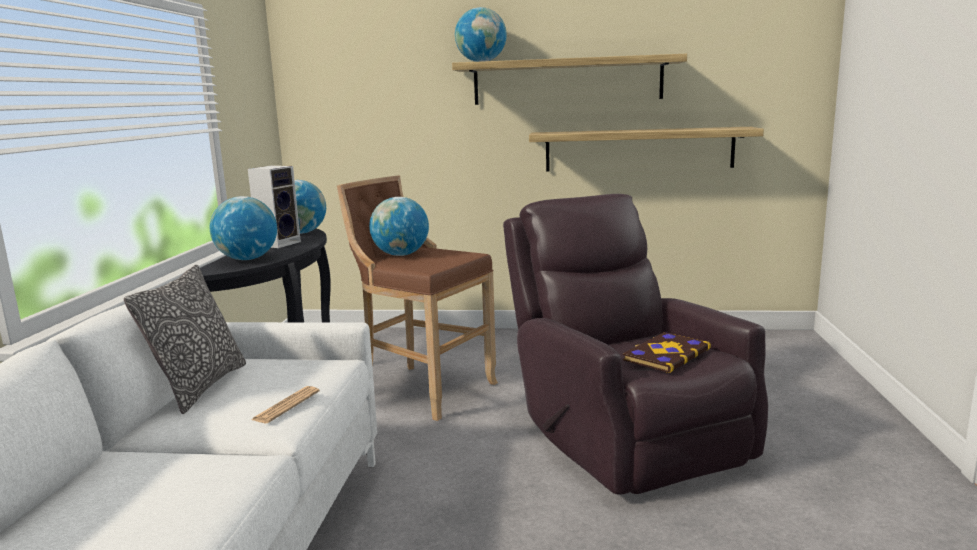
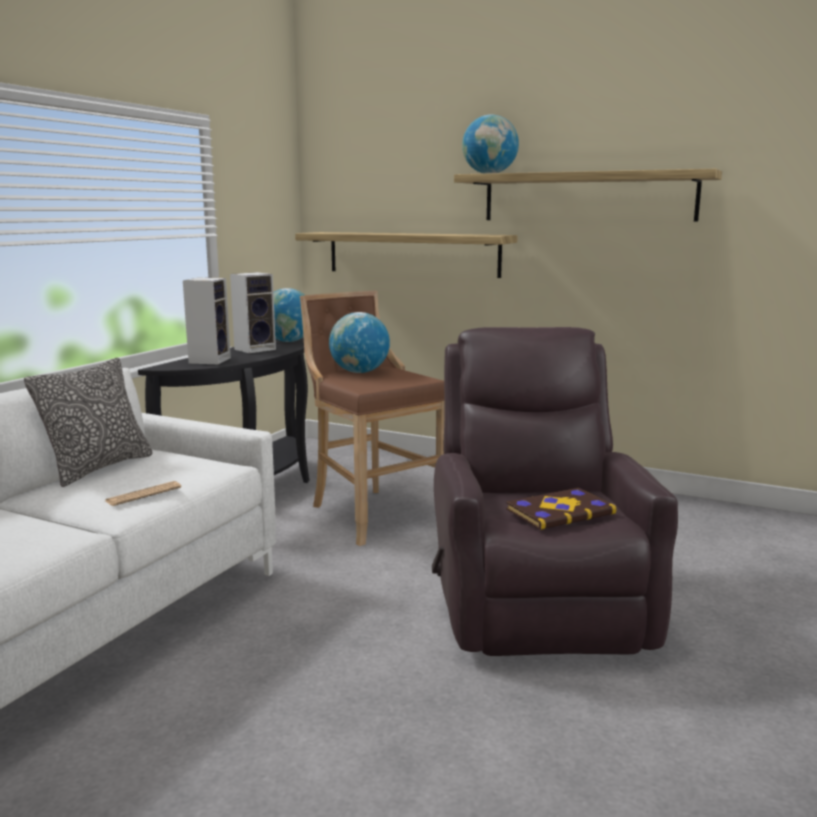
camera: 20 degrees right, 0 degrees up
(247, 259) = (209, 360): globe -> speaker
(638, 149) = (665, 280): shelf -> shelf (412, 254)

